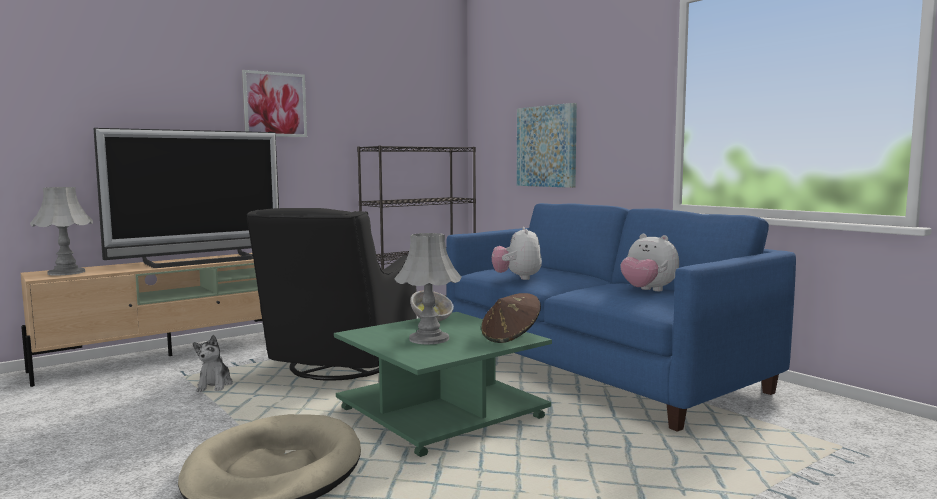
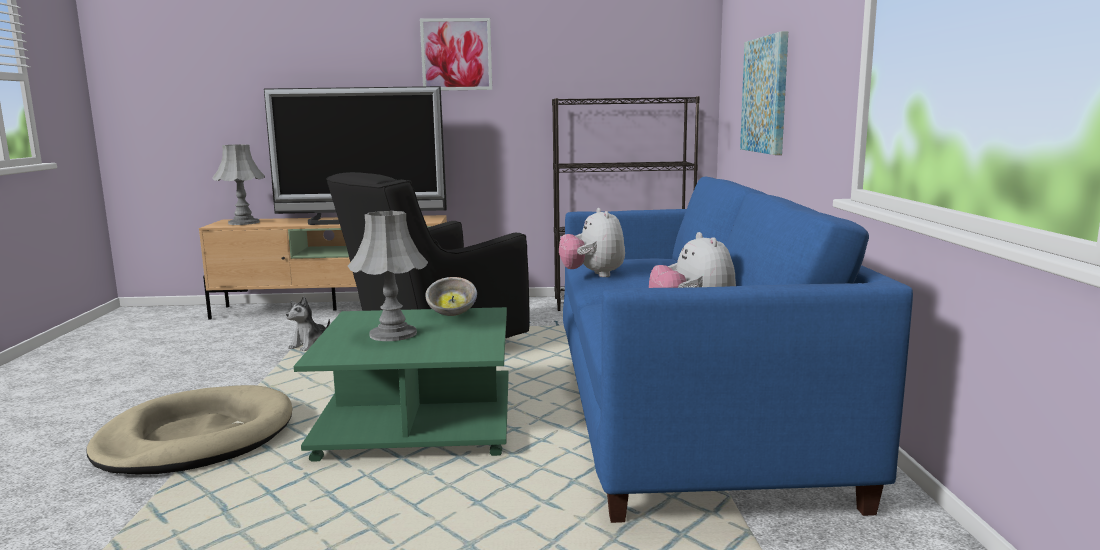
camera: 35 degrees right, 5 degrees up
(511, 337) = (469, 348): brown hat -> none
(517, 278) = (593, 275): plush toy -> plush toy turned 45 degrees counterclockwise

